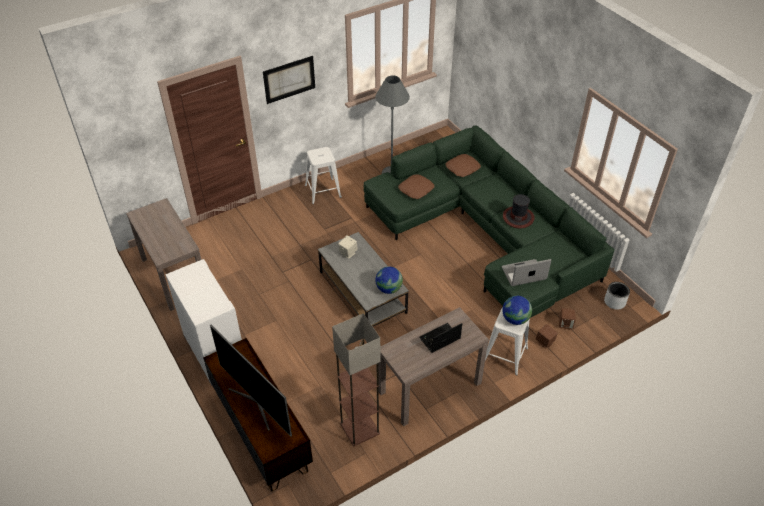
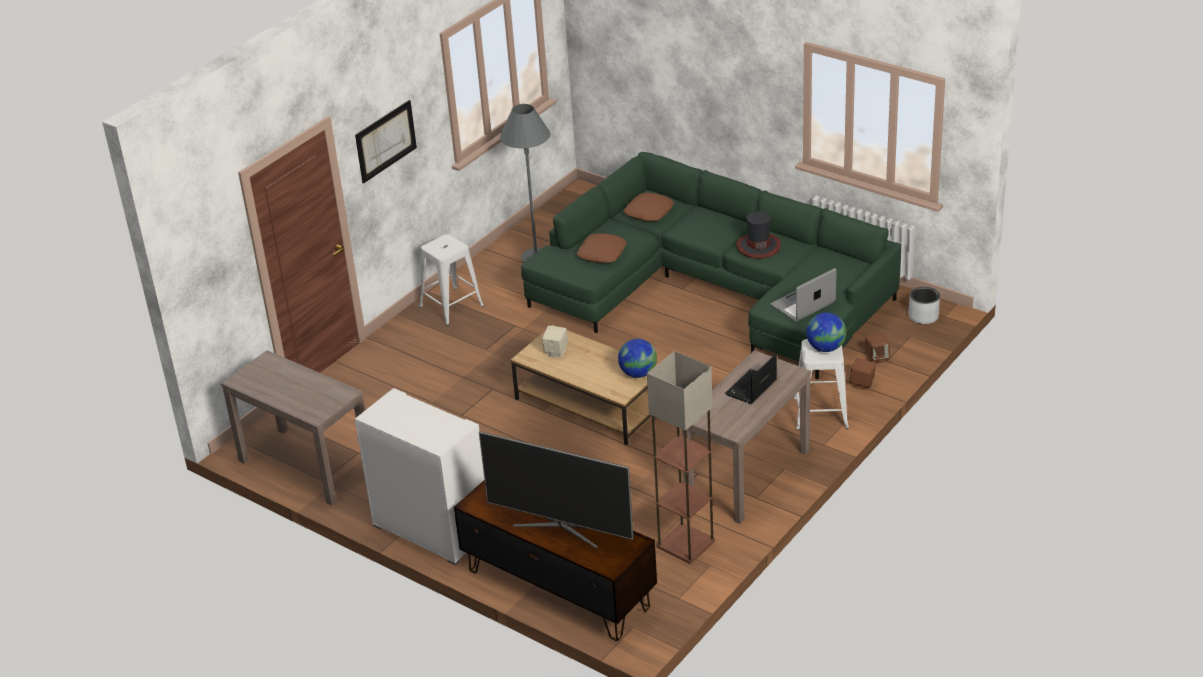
camera: 20 degrees left, 10 degrees down
(363, 292) = (590, 403): grey coffee table -> brown coffee table

